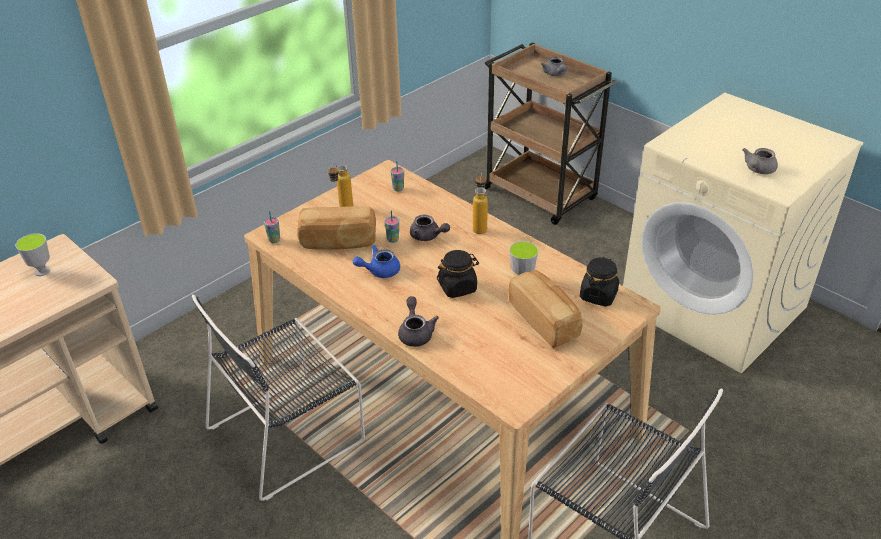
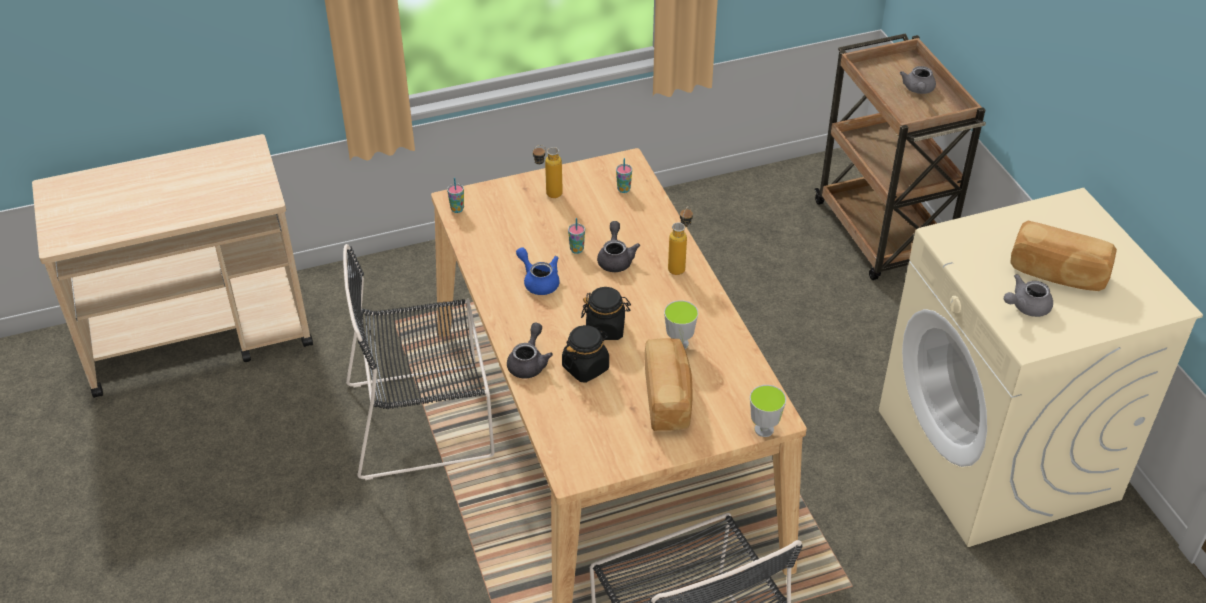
camera: 25 degrees right, 5 degrees up
(42, 271) = (224, 171): cup -> cup (764, 429)
(338, 242) = (519, 233): bread -> bread (1057, 273)
(379, 271) = (539, 281): blue teapot -> blue teapot turned 45 degrees clockwise
(428, 236) = (615, 258): grey teapot -> grey teapot turned 150 degrees counterclockwise
(598, 295) = (747, 391): black jar -> black jar (586, 367)

